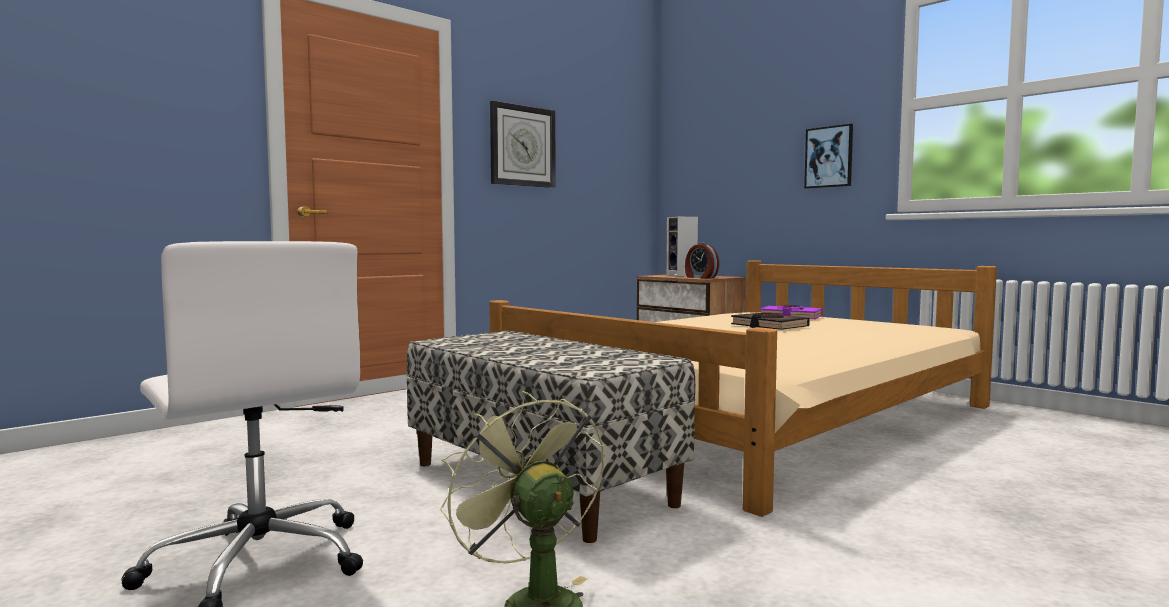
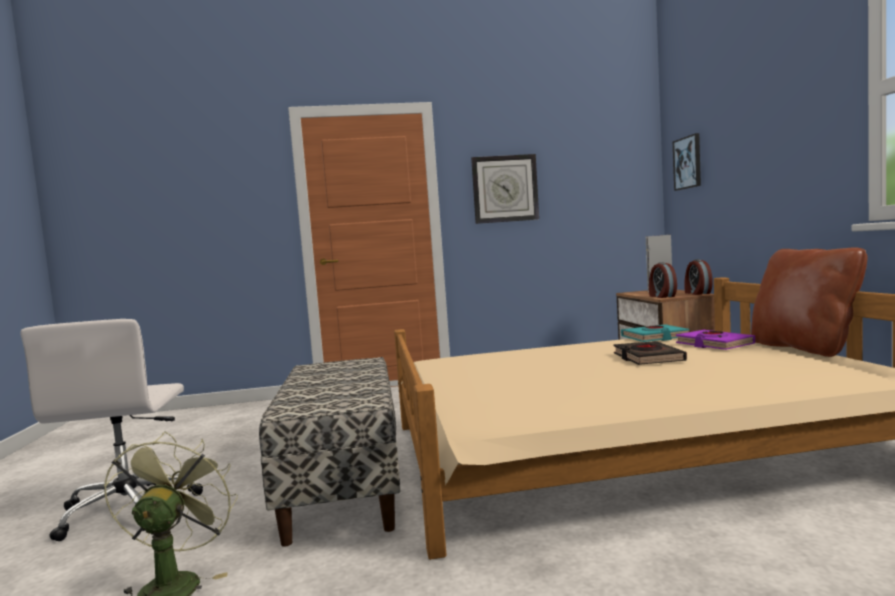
camera: 35 degrees right, 0 degrees up
(724, 276) = (697, 293): none -> alarm clock
(724, 315) = (655, 337): none -> turquoise book
(829, 157) = (798, 161): picture -> picture (688, 162)
(855, 318) = (804, 348): none -> brown pillow

